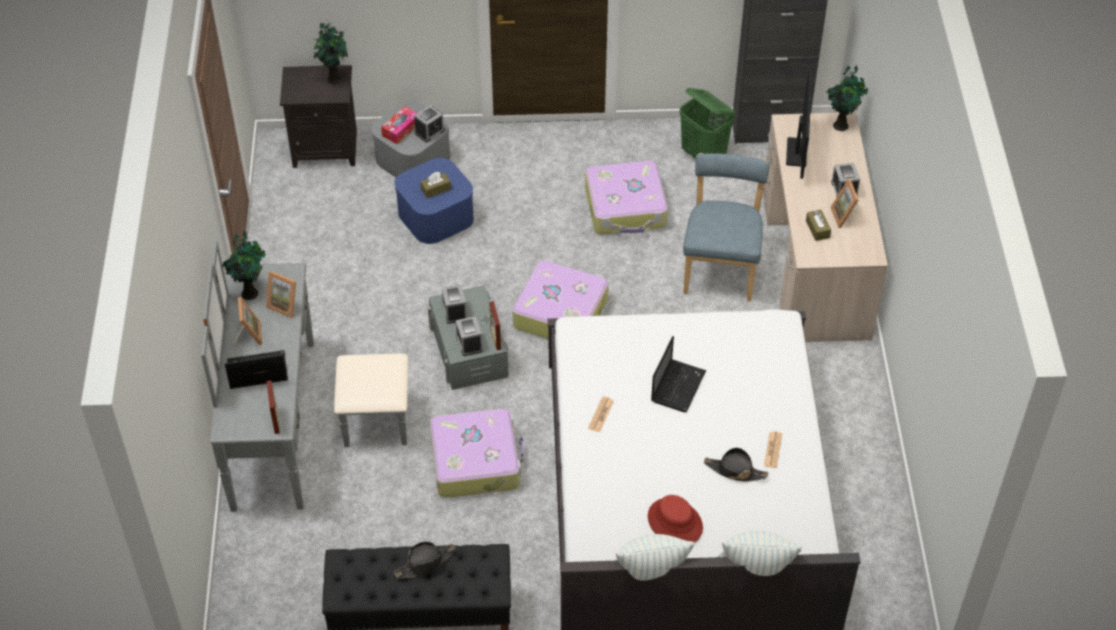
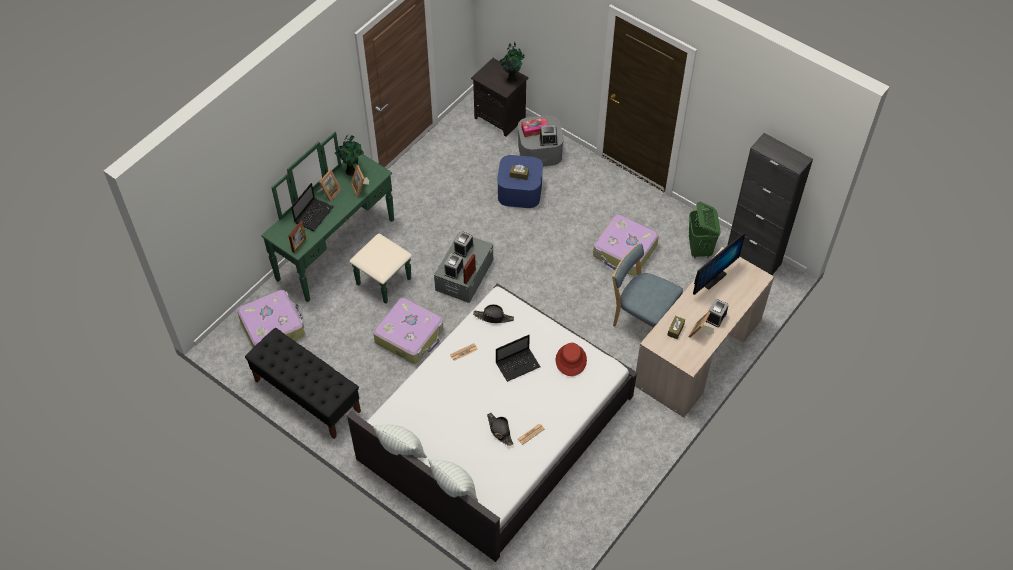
camera: 40 degrees right, 5 degrees up
(256, 372) = (314, 214): laptop -> laptop turned 90 degrees clockwise
(297, 422) = (347, 256): grey dresser -> green dresser
(425, 563) = (309, 367): black hat -> black hat (493, 317)
(560, 312) = (530, 286): suitcase -> suitcase (273, 326)
(674, 522) = (441, 434): red hat -> red hat (570, 360)
(721, 268) = (641, 320): blue chair -> blue chair turned 105 degrees counterclockwise
(841, 124) = (757, 278): potted plant -> none

